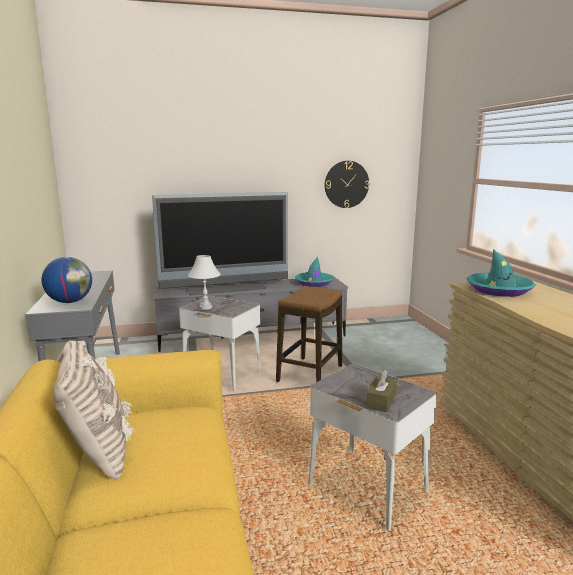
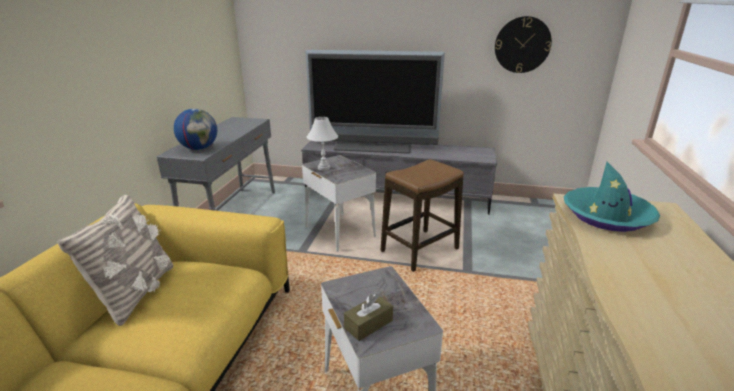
camera: 25 degrees right, 10 degrees up
(314, 283) = (464, 153): turquoise hat -> none

